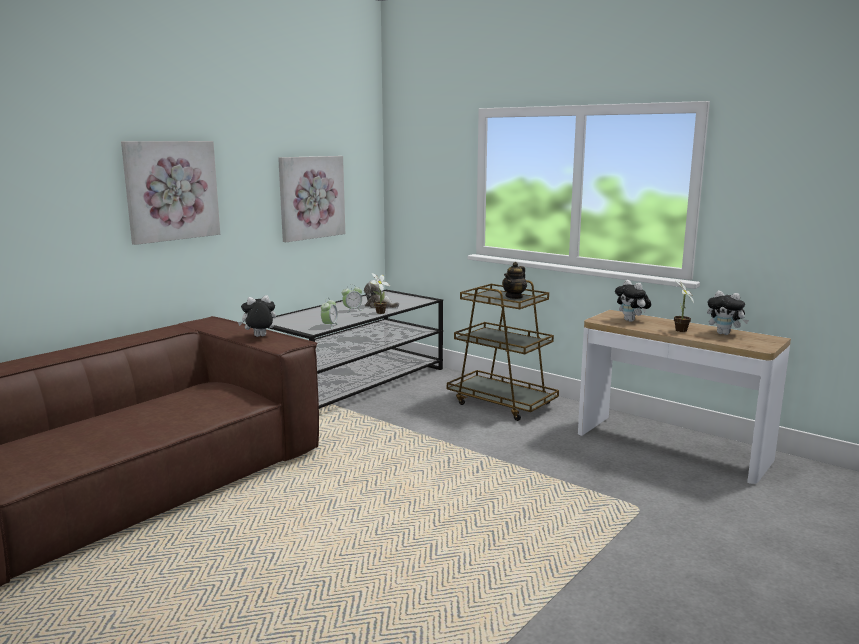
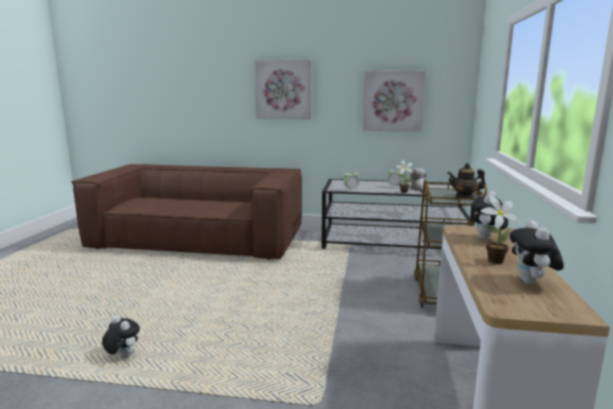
camera: 60 degrees right, 0 degrees up
(259, 337) = (273, 180): plush toy -> plush toy (123, 356)

